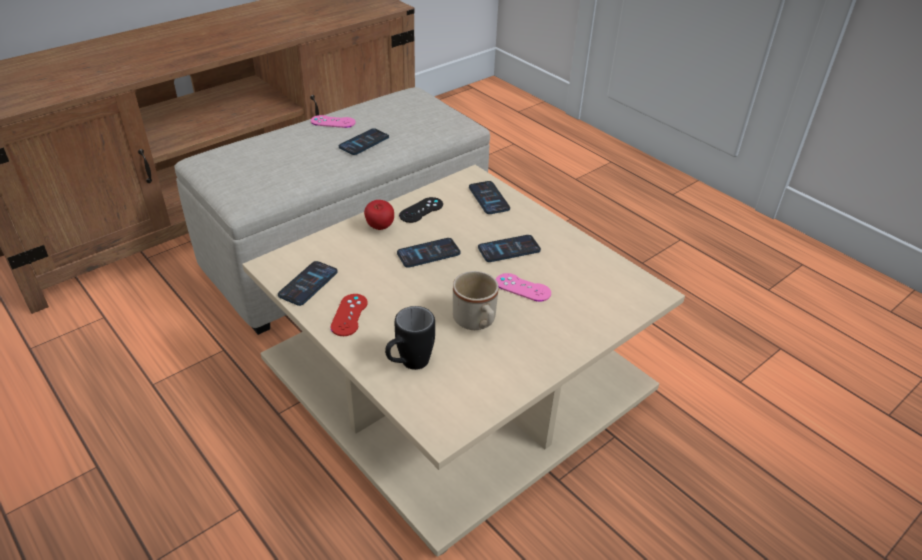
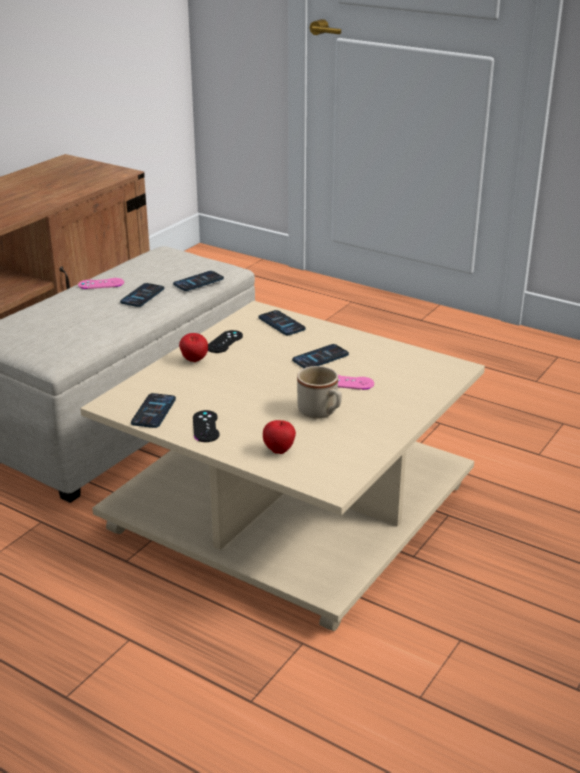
camera: 15 degrees left, 10 degrees down
(349, 315) = (206, 426): red game controller -> black game controller
(408, 365) = (279, 450): black mug -> apple
(428, 253) = (250, 372): phone -> phone (198, 282)

